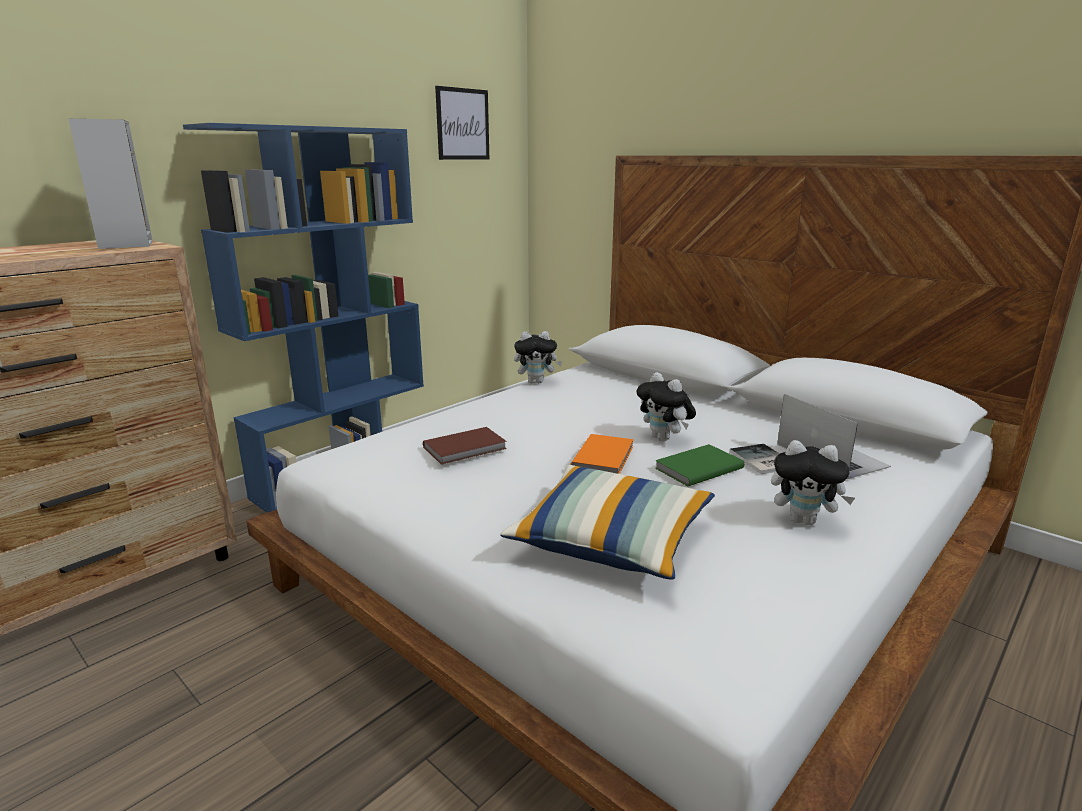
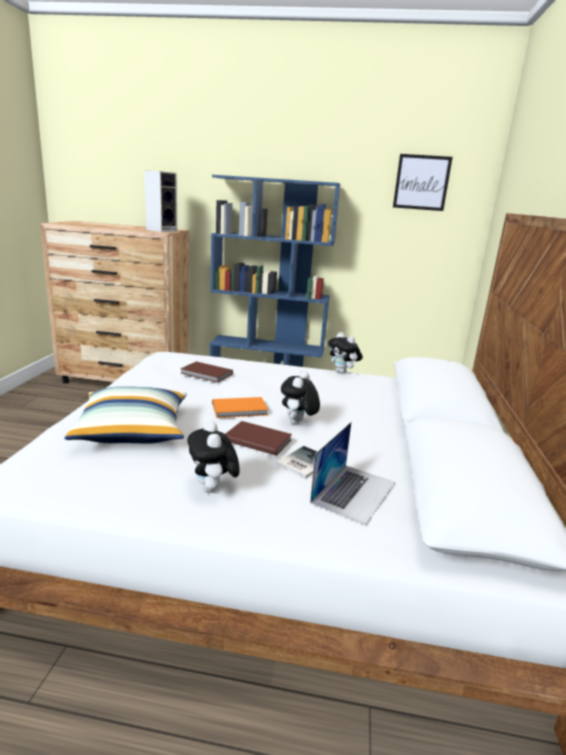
camera: 55 degrees right, 0 degrees up
(696, 468) = (257, 439): green book -> brown book

